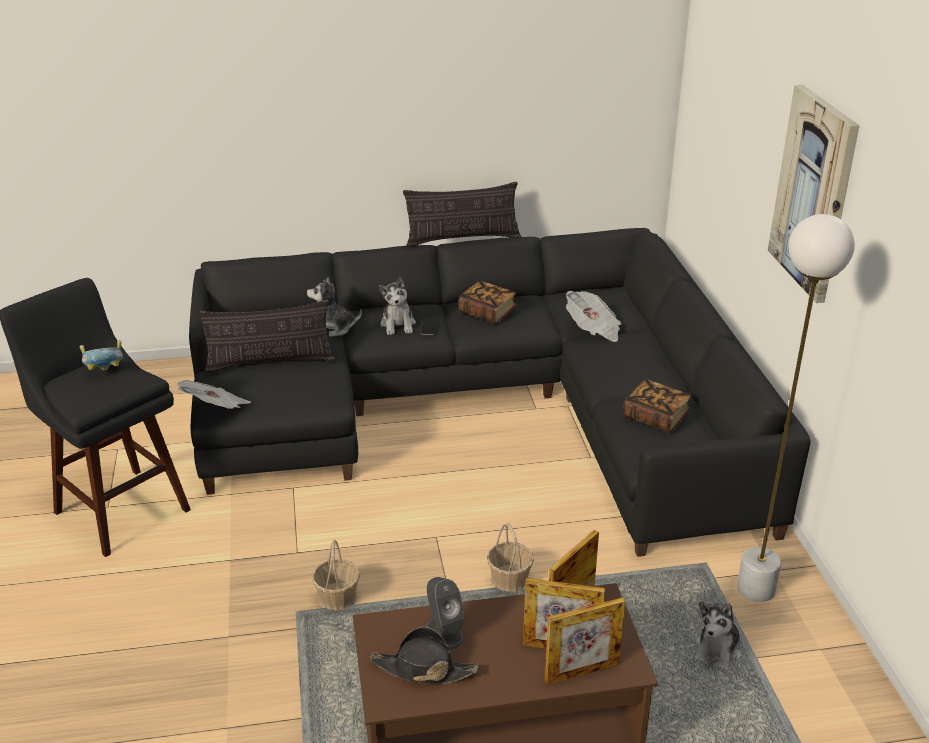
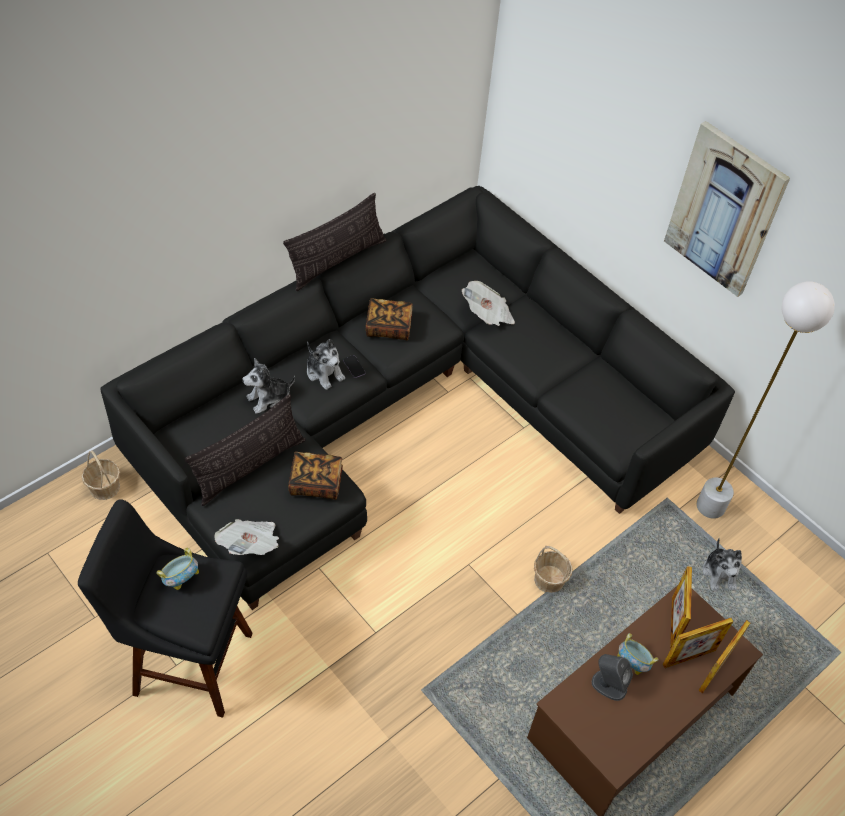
camera: 35 degrees left, 20 degrees up
(338, 597) = (441, 660): basket -> basket (104, 487)
(423, 669) = (619, 724): black hat -> none
(489, 626) = (632, 663): none -> bowl
(656, 417) = (600, 399): book -> book (316, 483)

